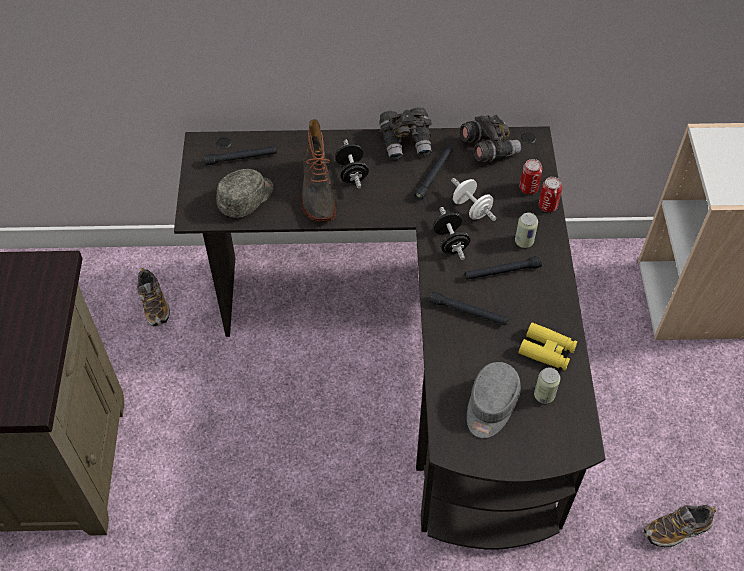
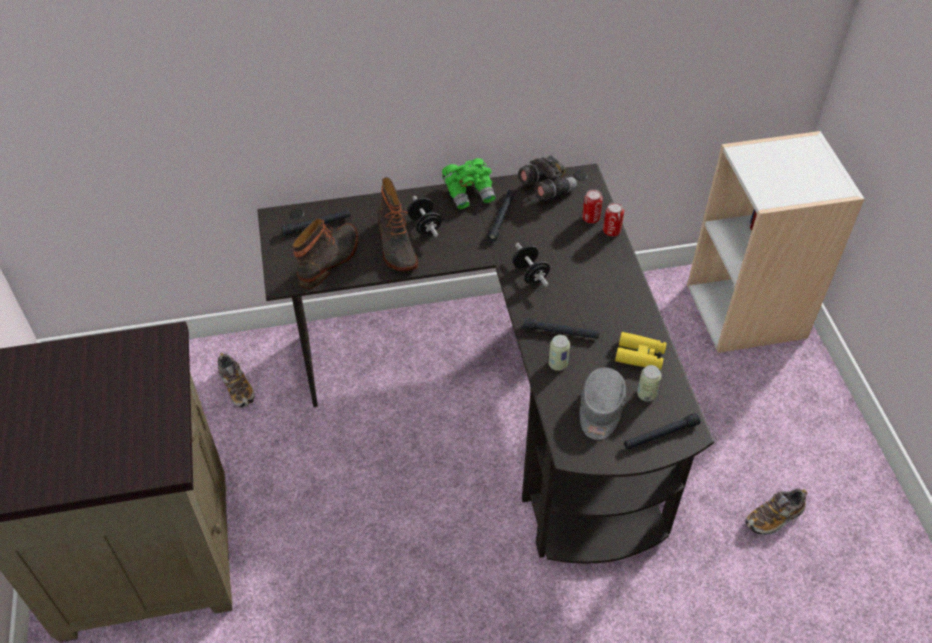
camera: 10 degrees left, 5 degrees down
(246, 198) = (330, 260): grey cap -> boot
(406, 142) = (469, 192): grey binoculars -> green binoculars
(471, 208) = (543, 242): white dumbbell -> none
(502, 272) = (583, 293): black flashlight -> black flashlight (660, 435)
(524, 241) = (597, 264): can -> can (557, 364)

